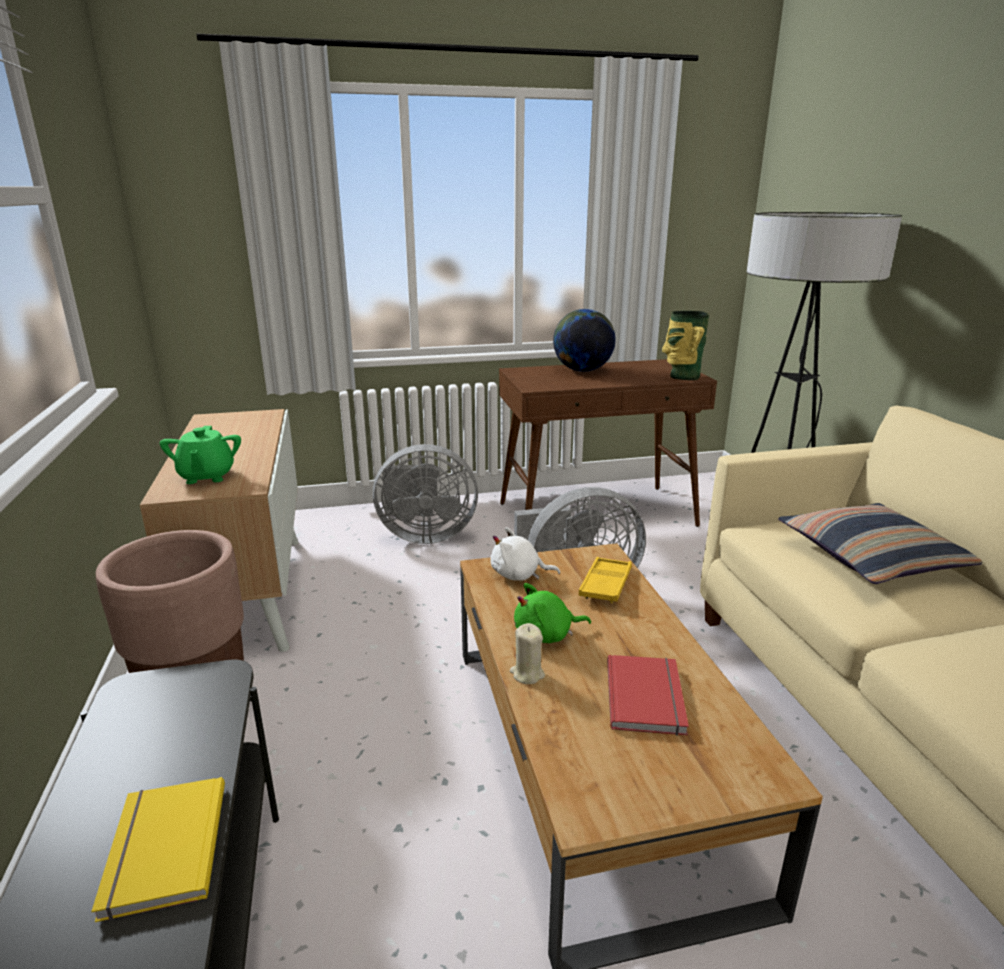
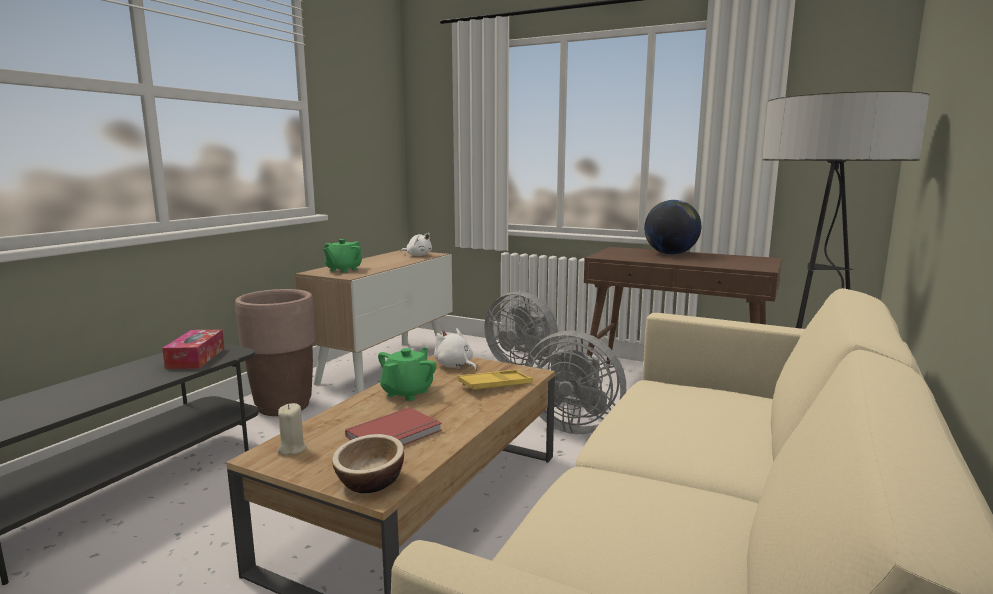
camera: 40 degrees right, 10 degrees down
(161, 849) = (114, 389): yellow book -> none
(175, 718) = (196, 358): none -> tissue box
(249, 421) = (418, 255): none -> white plush toy
(527, 674) = (360, 402): beige candle -> beige candle (292, 449)
(546, 634) = (408, 392): green plush toy -> green teapot
(682, 376) = (750, 266): vase -> none
(744, 769) = (370, 481): none -> bowl
(872, 557) = (705, 419): pillow -> none

